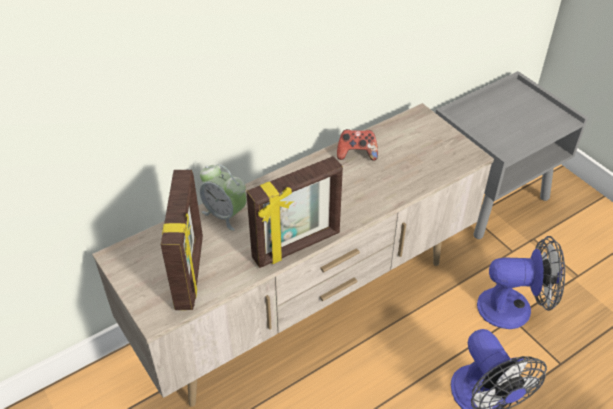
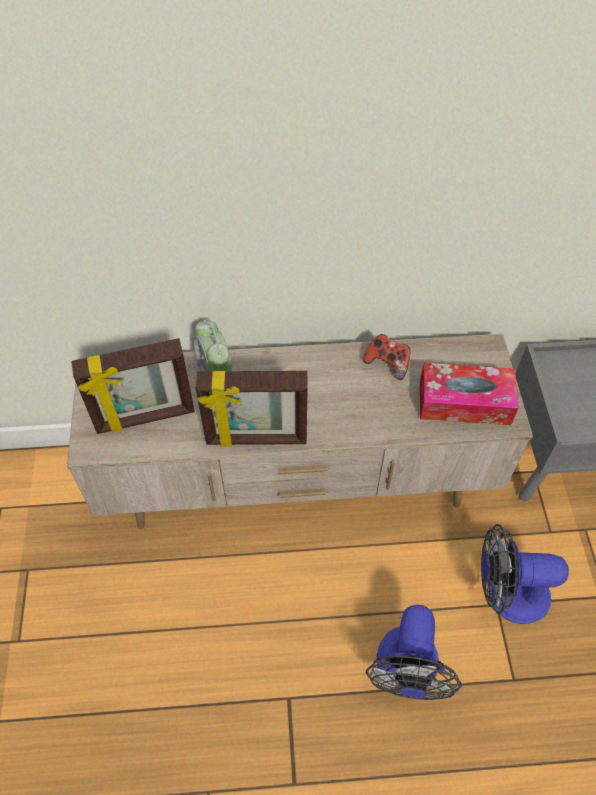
camera: 30 degrees right, 10 degrees up
(191, 272) = (145, 418): picture frame -> picture frame turned 45 degrees clockwise
(431, 156) = (464, 402): none -> tissue box
(514, 308) = (507, 594): fan -> fan turned 150 degrees clockwise

